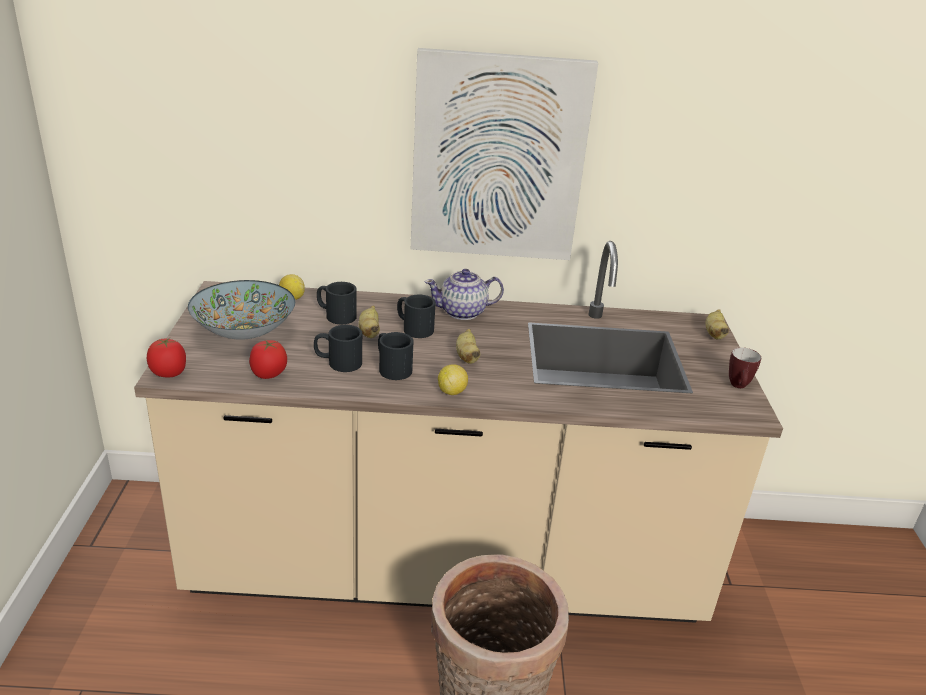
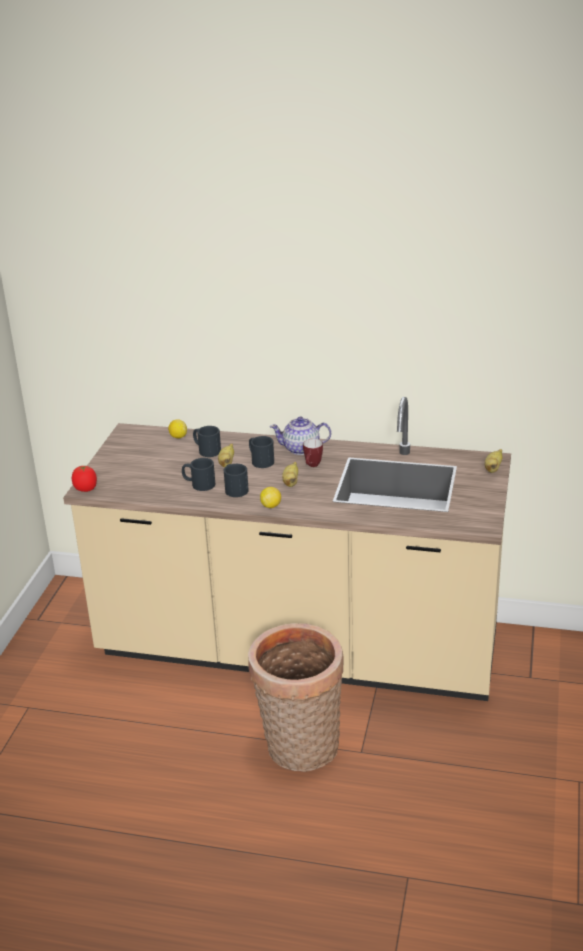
camera: 15 degrees right, 0 degrees up
(244, 331) = (139, 461): bowl -> none
(268, 374) = (150, 491): tomato -> none
(498, 158) = (323, 334): picture -> none
(739, 387) = (486, 508): mug -> mug (312, 466)

